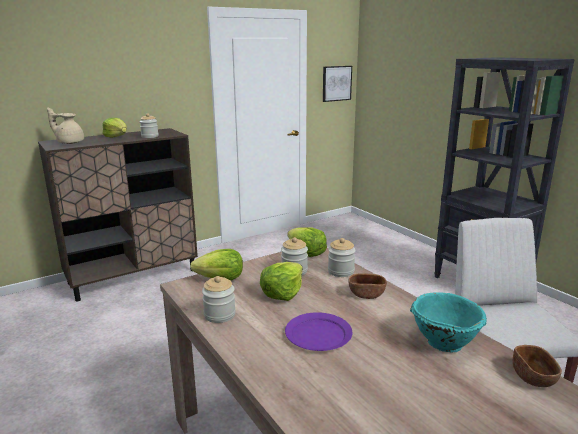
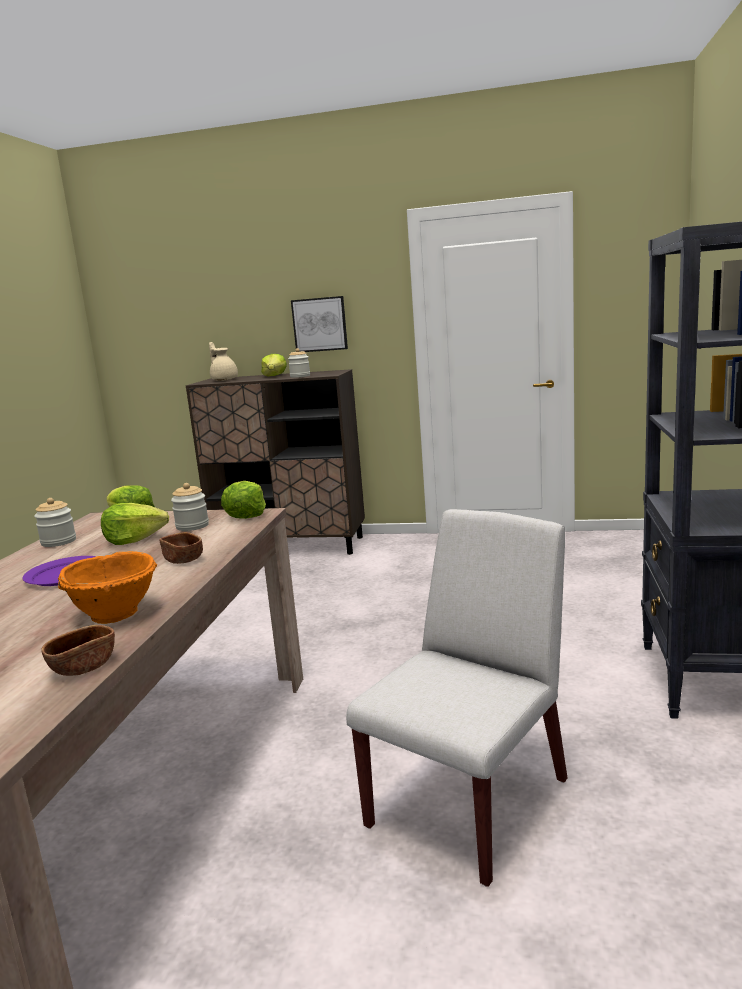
camera: 45 degrees right, 5 degrees down
(336, 83) = (638, 304): picture -> picture (320, 324)
(341, 271) = (223, 536): jar -> none
(444, 342) = (116, 613): turquoise bowl -> orange bowl

